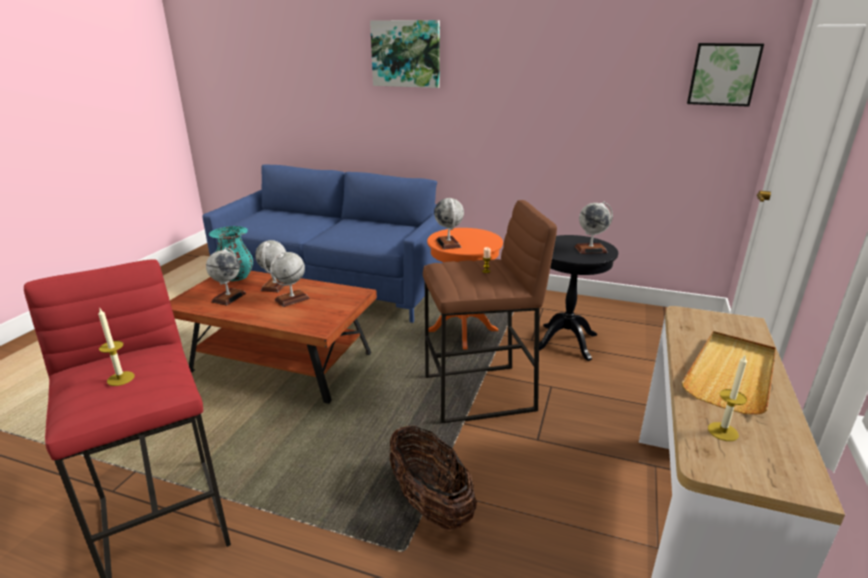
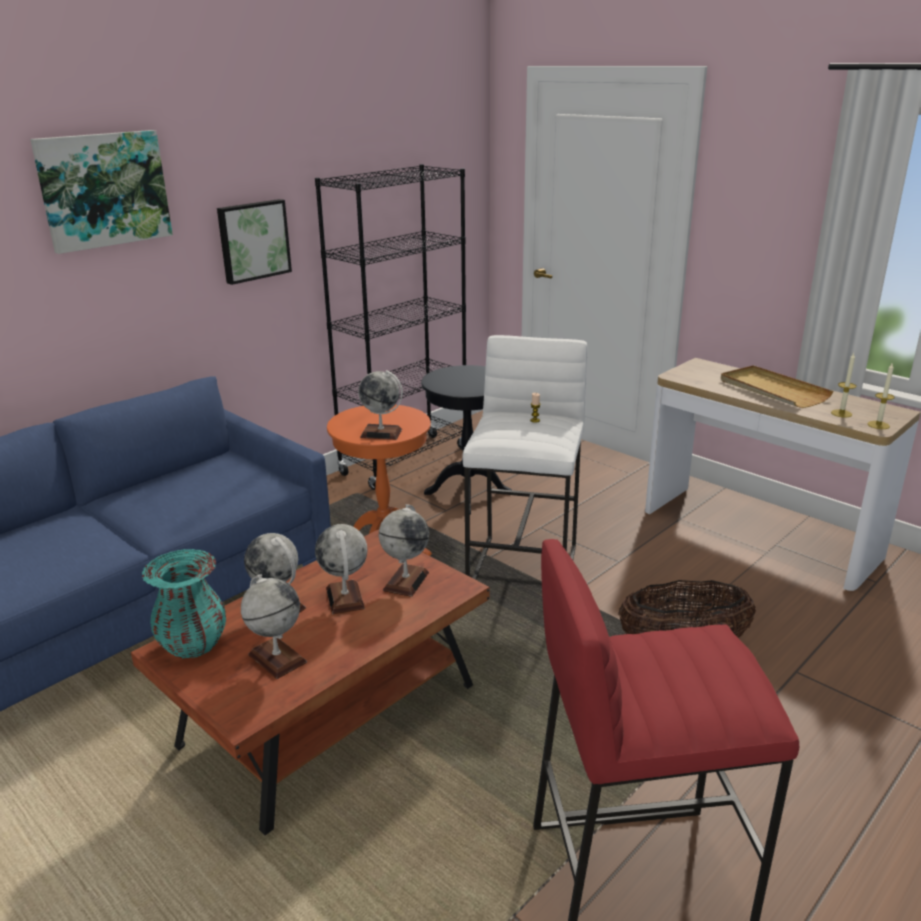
camera: 65 degrees left, 0 degrees up
(120, 378) = (695, 664): candle -> candle (878, 425)
(479, 394) = (524, 572): brown stool -> white stool
(580, 306) = (404, 461): none -> black bookcase
(590, 249) = (478, 376): globe -> globe (406, 581)
(723, 74) = (453, 164): picture -> picture (253, 240)

